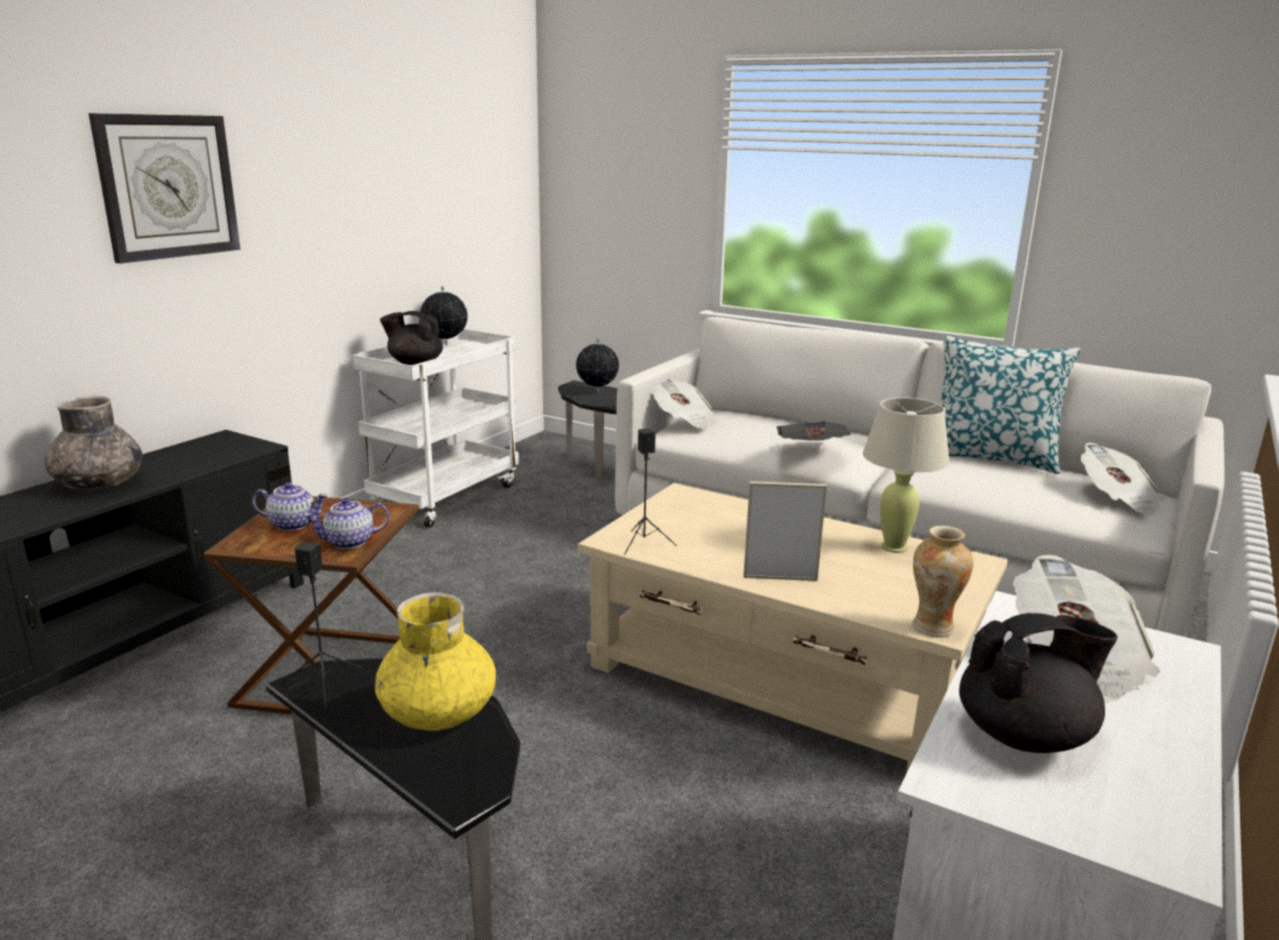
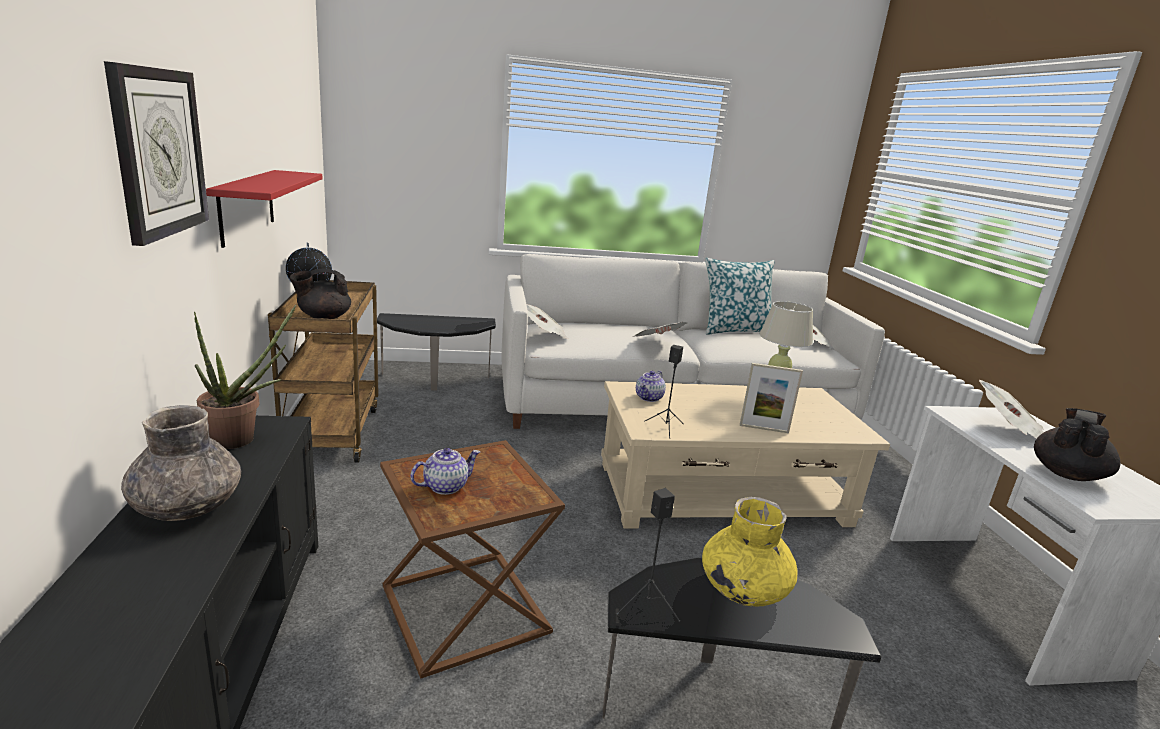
camera: 40 degrees left, 0 degrees up
(212, 451) = (243, 439): none -> potted plant
(334, 241) = (247, 205): none -> red shelf
(349, 542) = (521, 486): teapot -> teapot (649, 398)
(445, 496) = (332, 432): white cart -> brown cart
(597, 392) = (416, 320): globe -> none
(780, 578) = (764, 429): picture frame -> picture frame turned 135 degrees counterclockwise
(932, 628) = (863, 435): vase -> none

